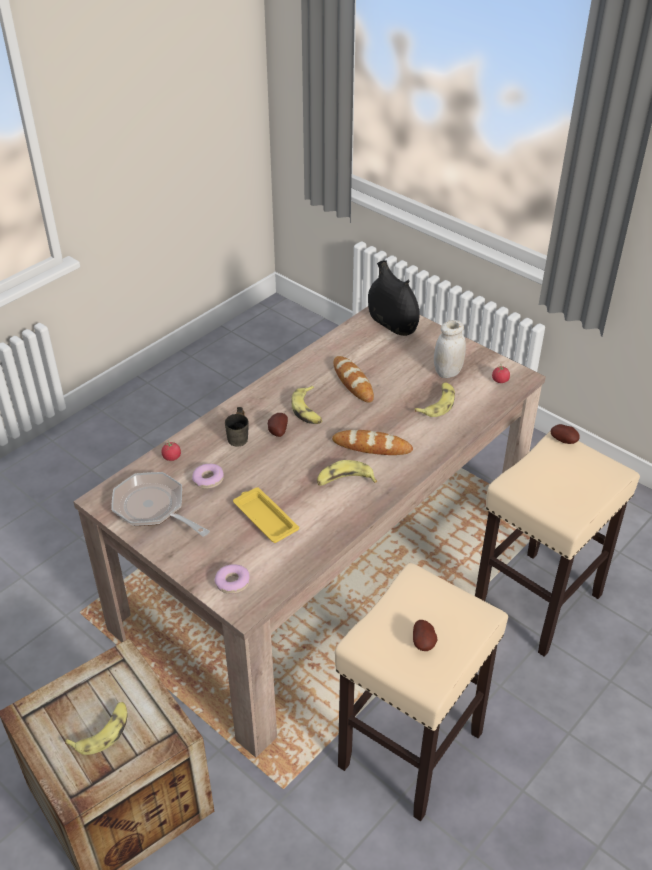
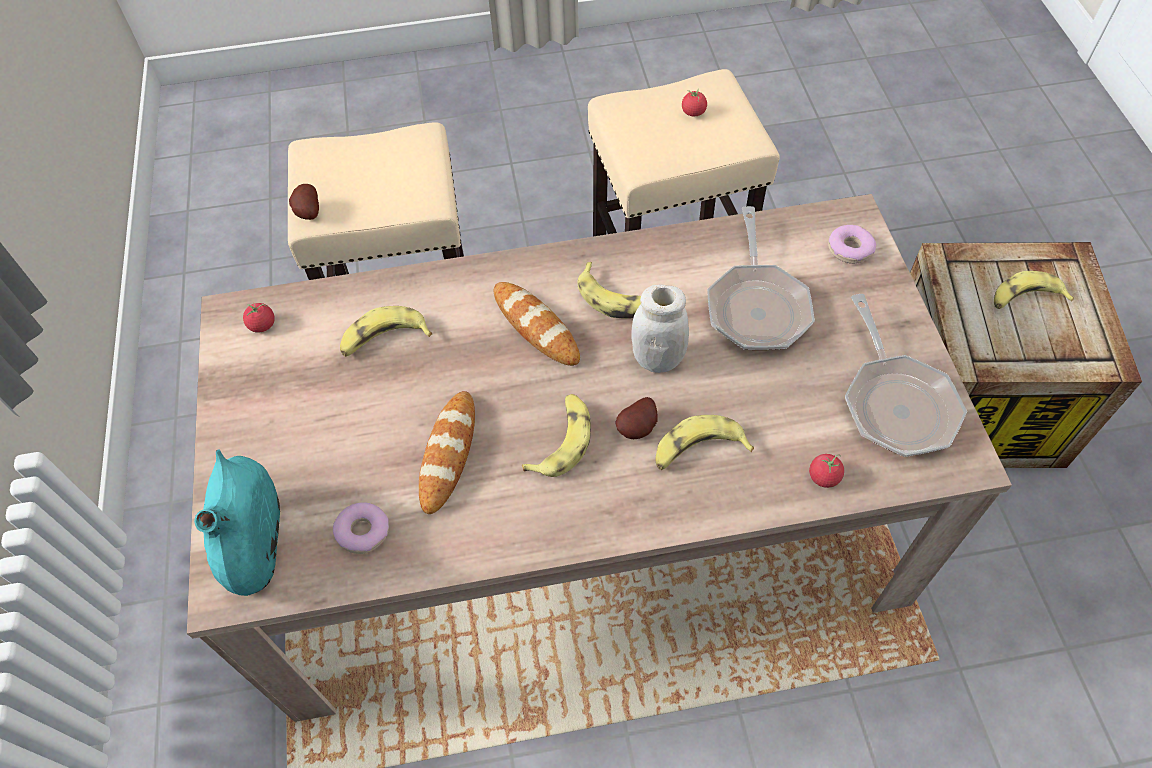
camera: 140 degrees left, 15 degrees up
(208, 480) = (793, 404): donut -> donut (363, 532)
(241, 438) = (697, 450): grey mug -> banana
(264, 518) = (756, 306): yellow tray -> frying pan
(392, 324) = (257, 542): black vase -> turquoise vase
(424, 643) = (693, 112): potato -> tomato
(447, 372) = (305, 383): white jar -> white jar (658, 359)

